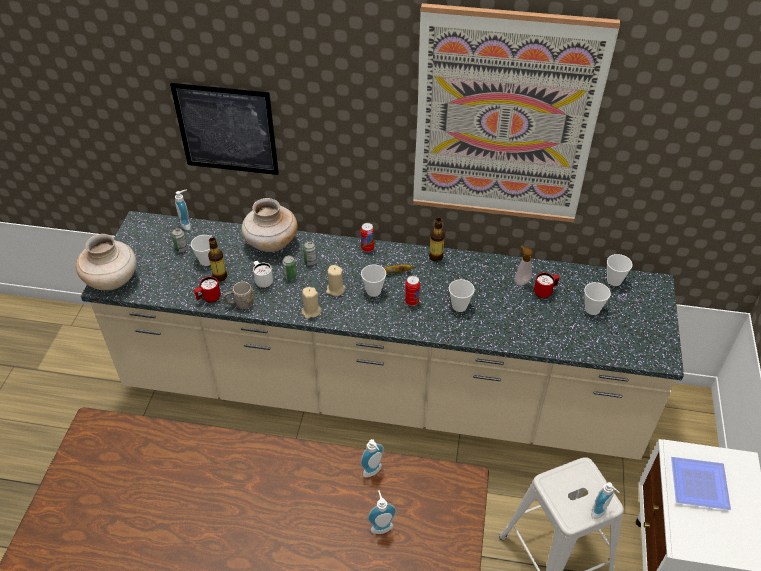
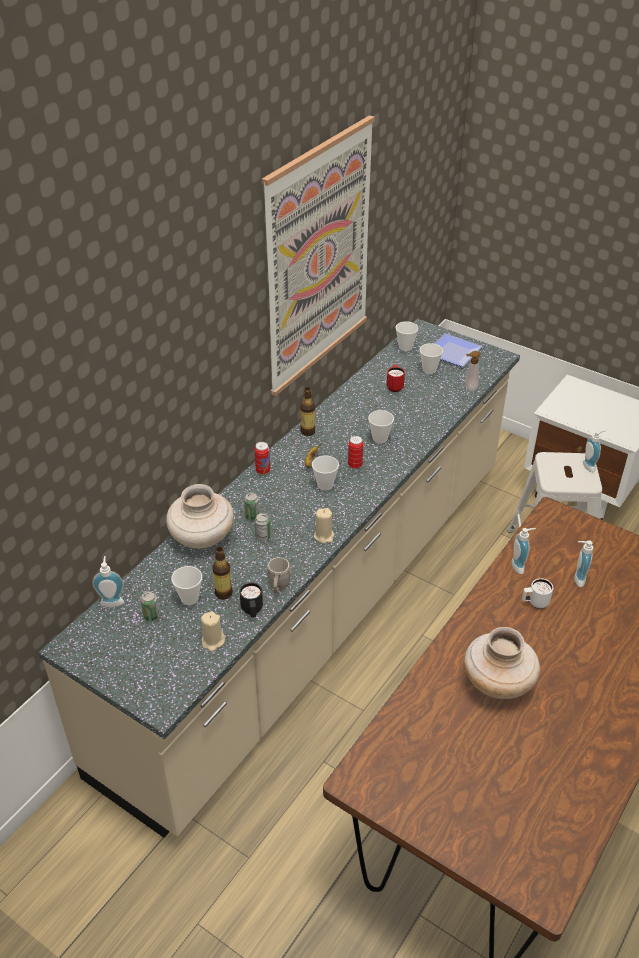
camera: 65 degrees left, 5 degrees down
(112, 281) = (160, 694): beige vase -> beige vase (498, 683)
(209, 299) = (252, 611): red mug -> black mug
(226, 129) = (123, 446): picture -> none
(263, 281) = (255, 560): white mug -> white mug (535, 603)
(335, 290) = (305, 510): beige candle -> beige candle (213, 641)
(521, 281) = (373, 394): soap dispenser -> soap dispenser (469, 388)
(697, 486) = (583, 413): plate -> plate (454, 353)

